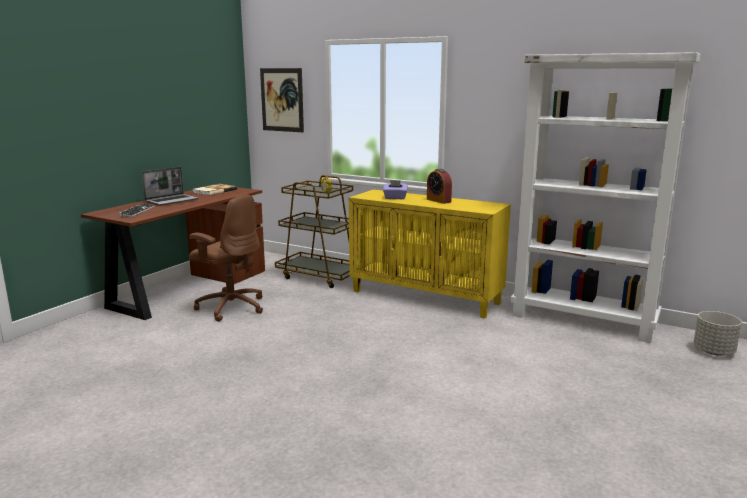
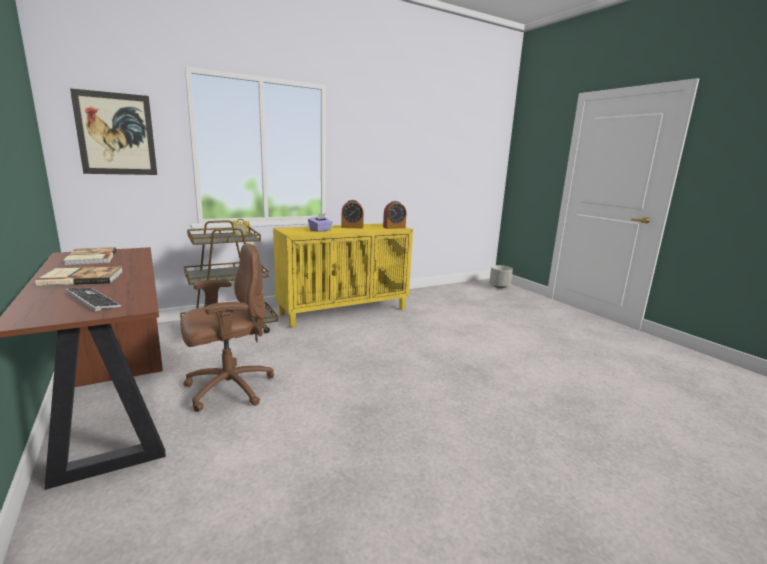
camera: 60 degrees left, 0 degrees up
(172, 200) = (82, 278): laptop -> book
(479, 209) = (394, 227): none -> alarm clock
(584, 320) = (437, 292): white bookcase -> none

